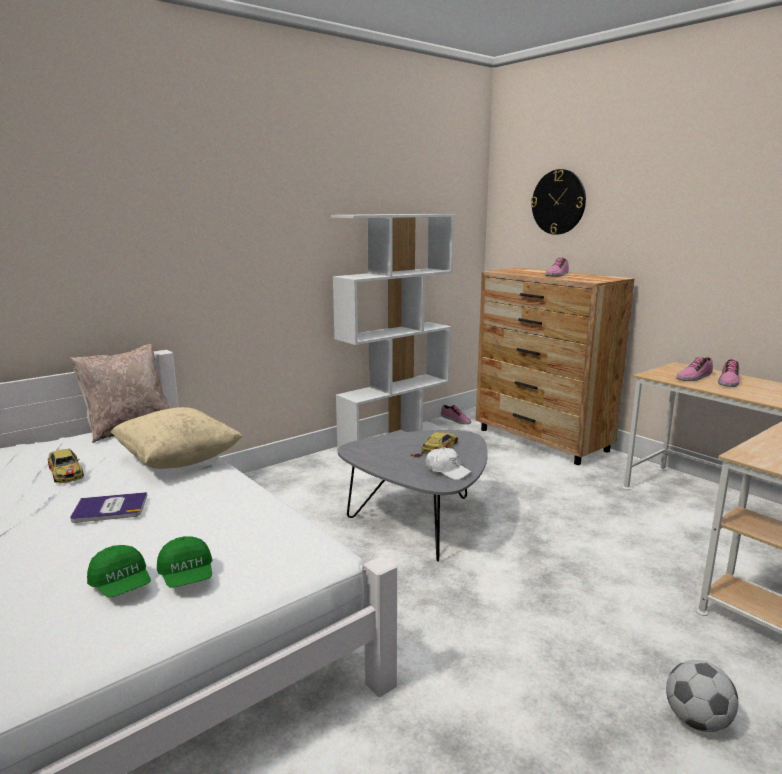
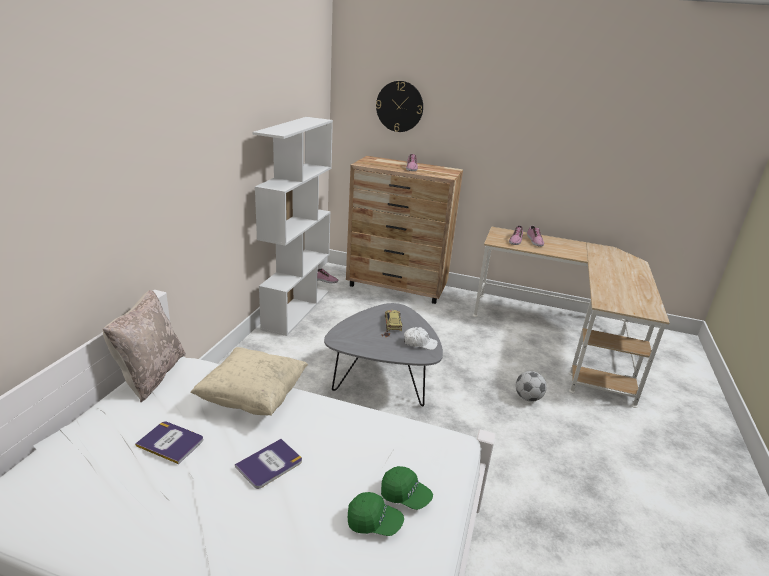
camera: 35 degrees left, 10 degrees up
(65, 472) = (171, 442): toy car -> book
(697, 721) = (614, 455): football -> football (528, 398)

